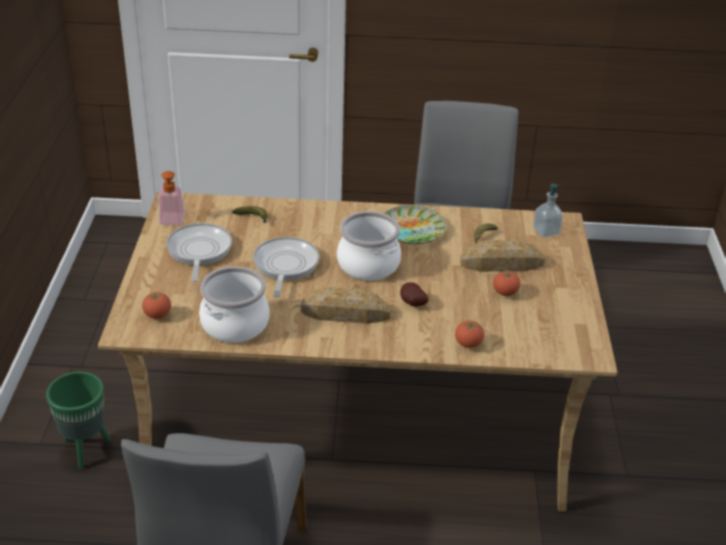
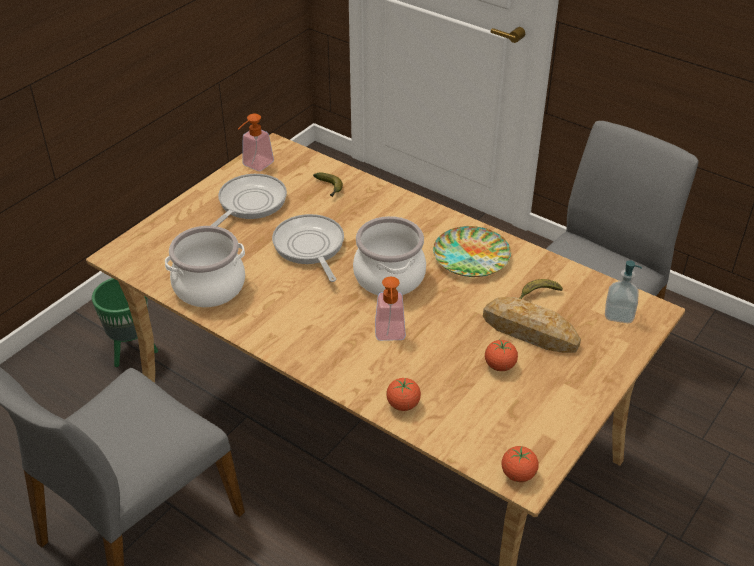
camera: 35 degrees right, 5 degrees up
(157, 315) = (156, 251): tomato -> tomato (518, 474)
(285, 266) = (310, 247): frying pan -> frying pan turned 60 degrees counterclockwise
(345, 313) = (317, 318): bread -> none
(412, 304) = (390, 336): potato -> soap dispenser

